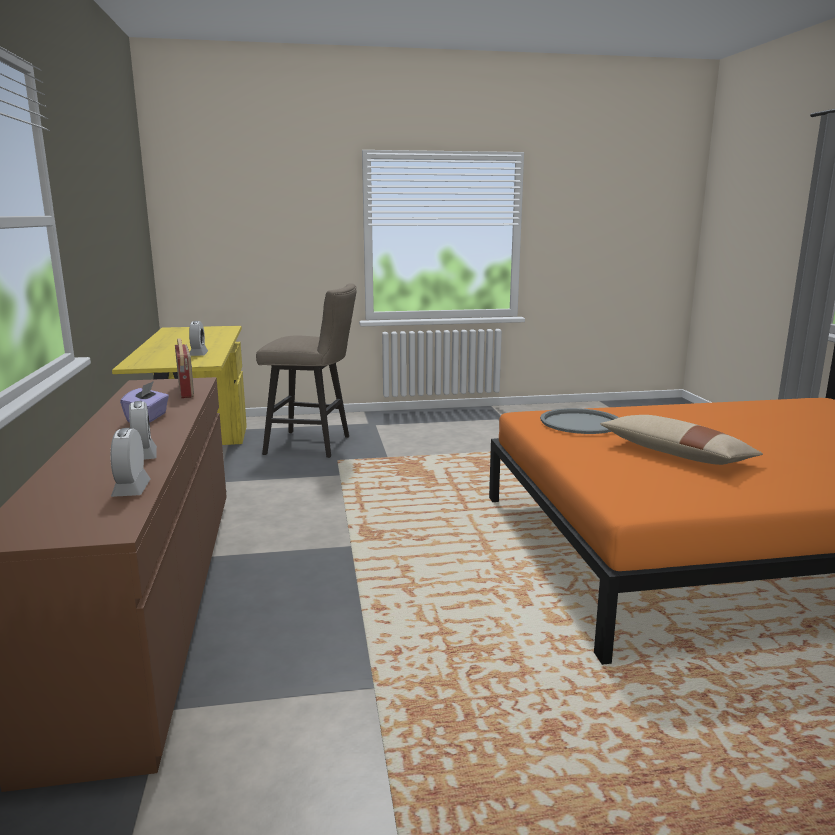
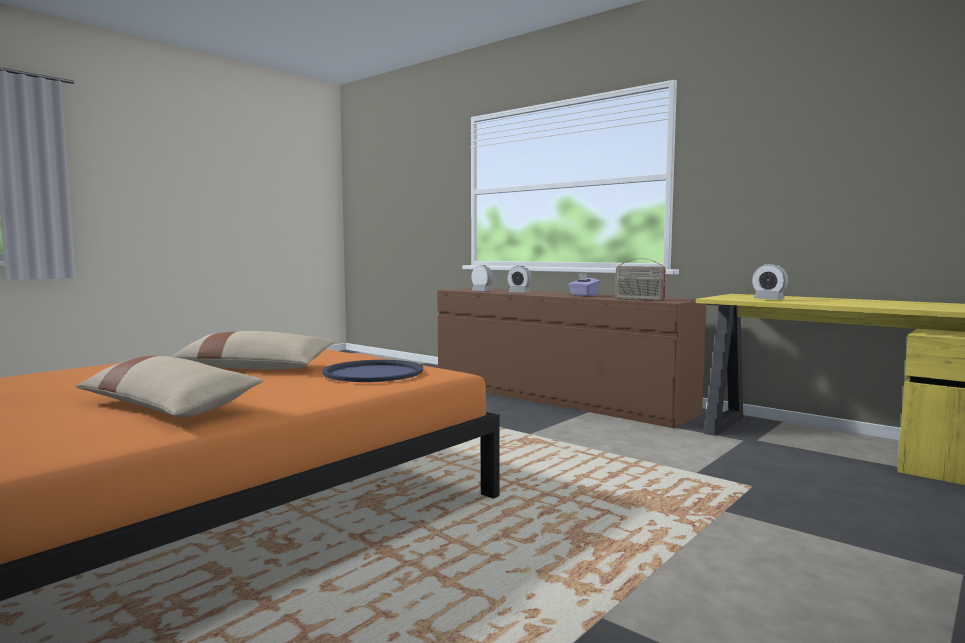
camera: 140 degrees right, 10 degrees down
(314, 445) = (847, 497): beige stool -> none
(580, 422) = (373, 373): grey tray -> blue tray
(731, 420) = (167, 406): none -> beige pillow

